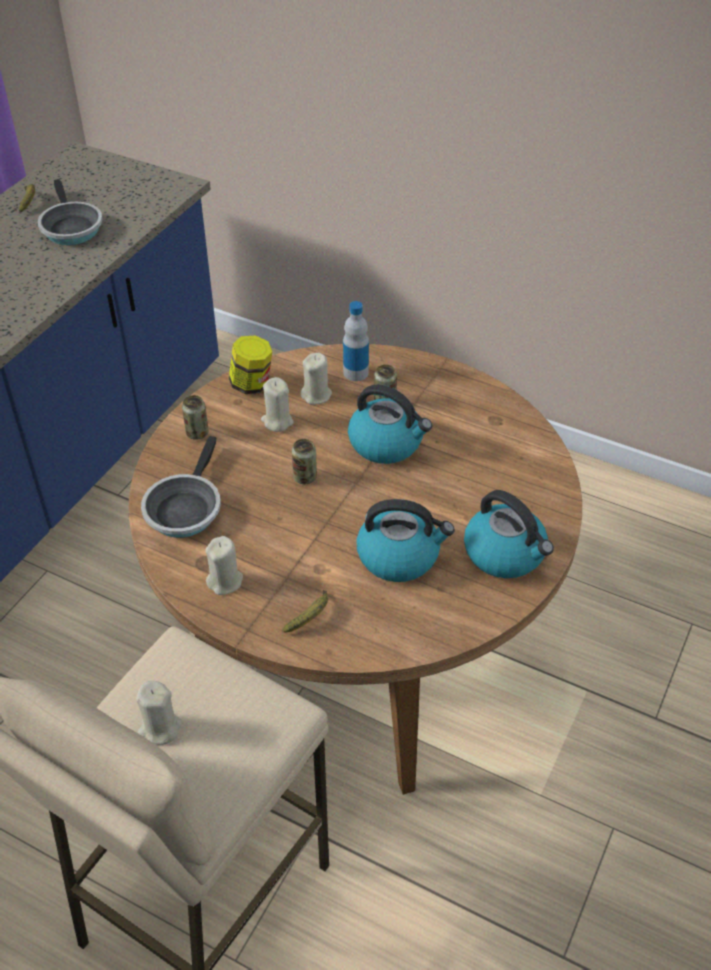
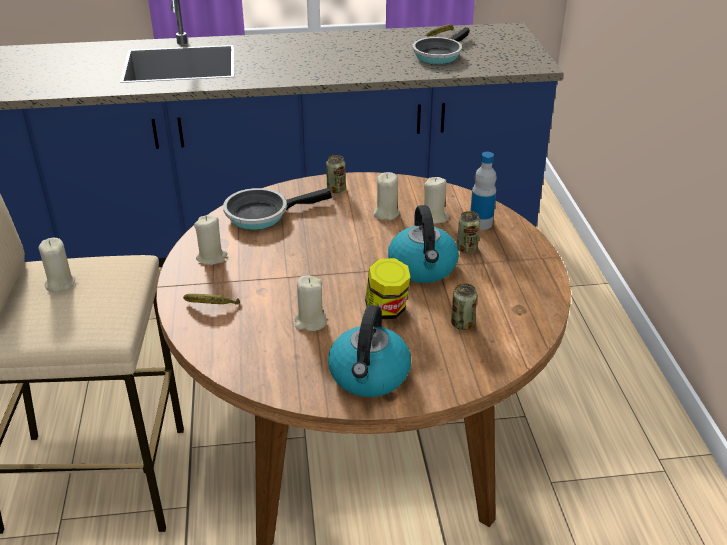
camera: 55 degrees right, 10 degrees down
(252, 384) = (409, 188): jar -> jar (386, 310)
(305, 477) = (344, 247): can -> can (462, 324)
(399, 556) = (310, 322): kettle -> beige candle

